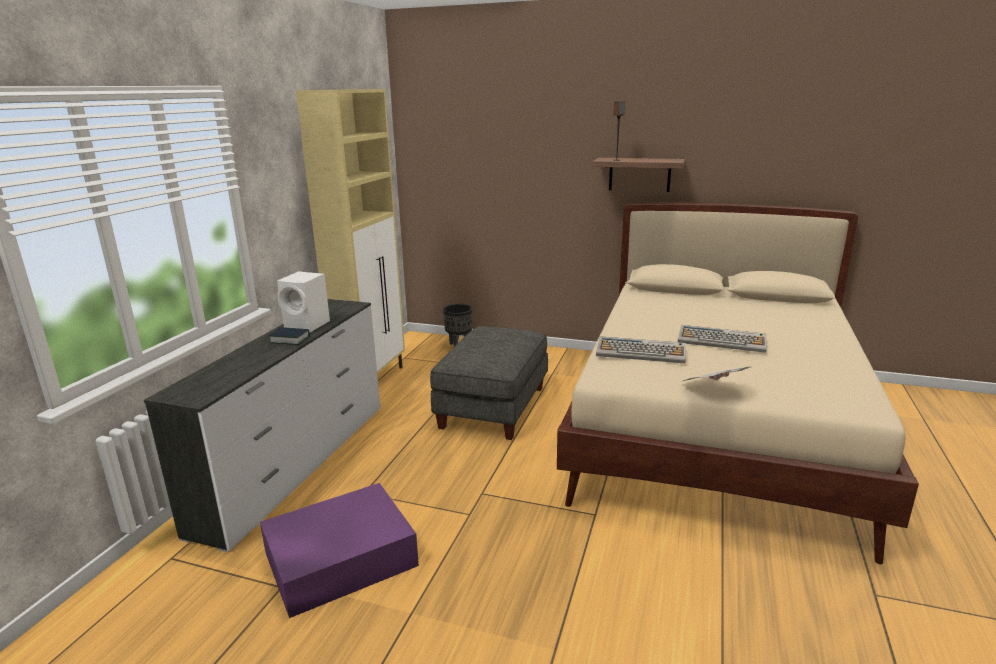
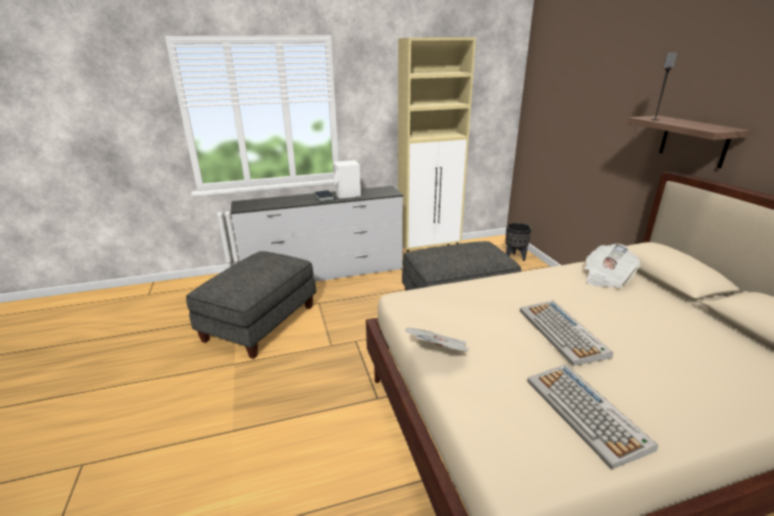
camera: 55 degrees right, 5 degrees up
(338, 559) = (260, 322): purple storage box -> grey ottoman
(641, 352) = (470, 300): keyboard -> keyboard (587, 413)
(656, 302) = (606, 278): none -> newspaper

